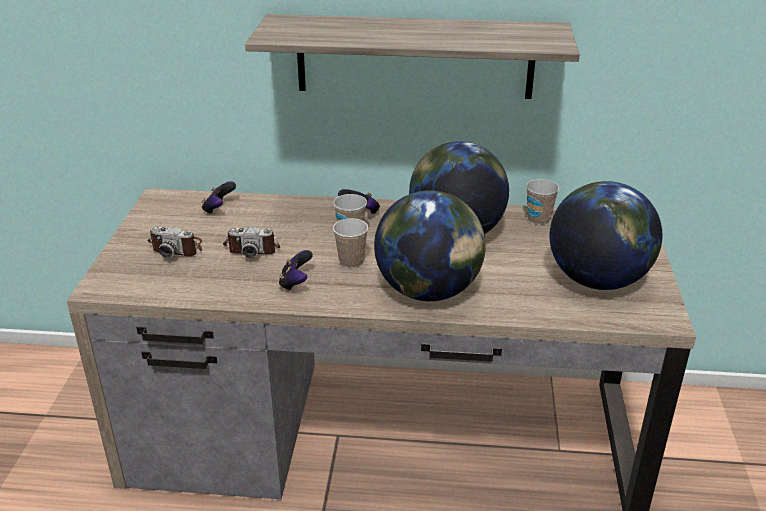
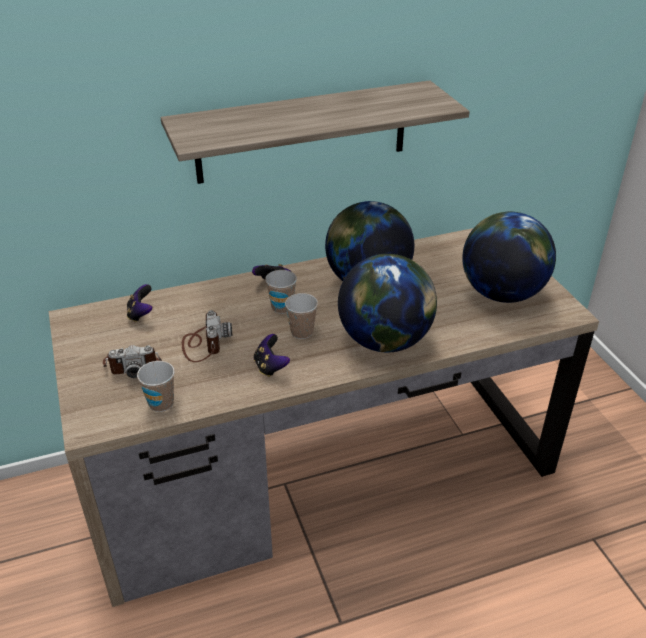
camera: 25 degrees left, 5 degrees up
(252, 248) = (204, 344): camera -> camera turned 75 degrees counterclockwise
(538, 219) = (421, 252): cup -> cup (161, 403)

